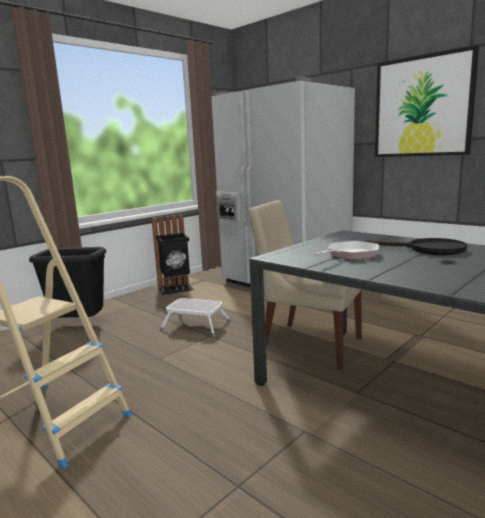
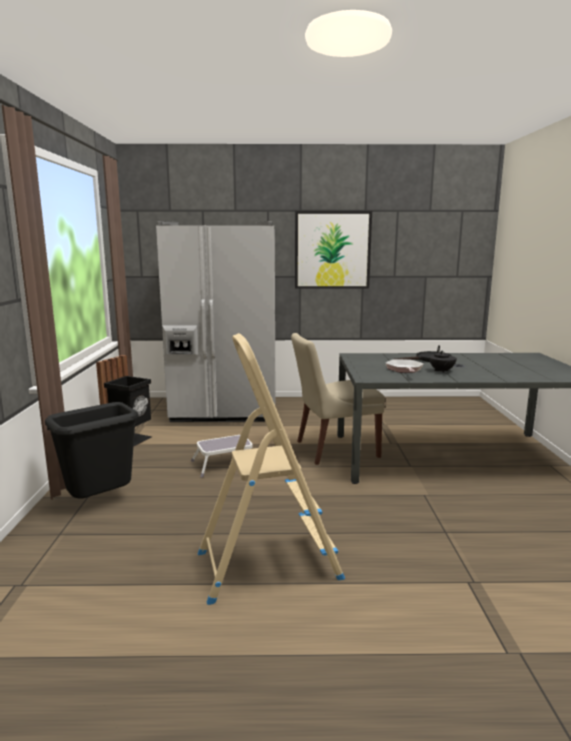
camera: 45 degrees left, 0 degrees up
(395, 264) = (441, 371): none -> black teapot

